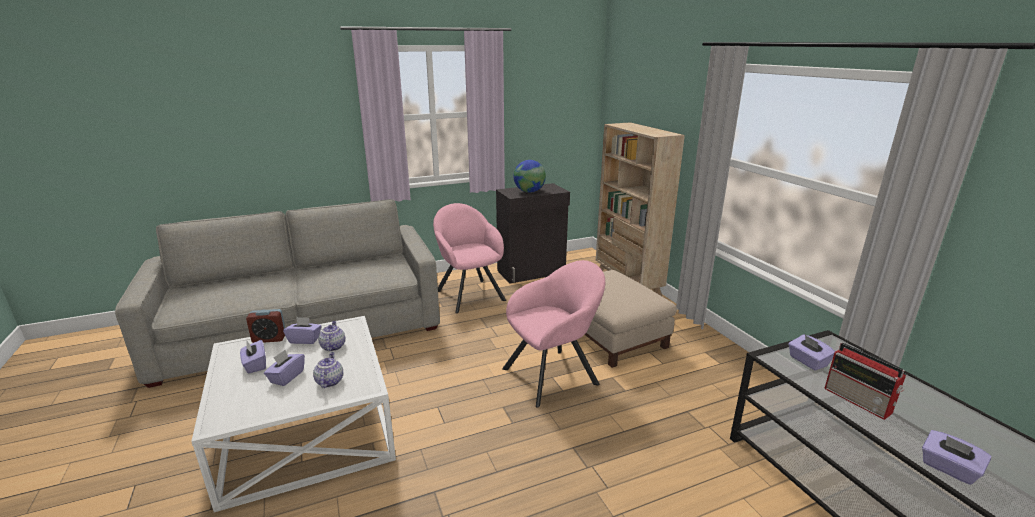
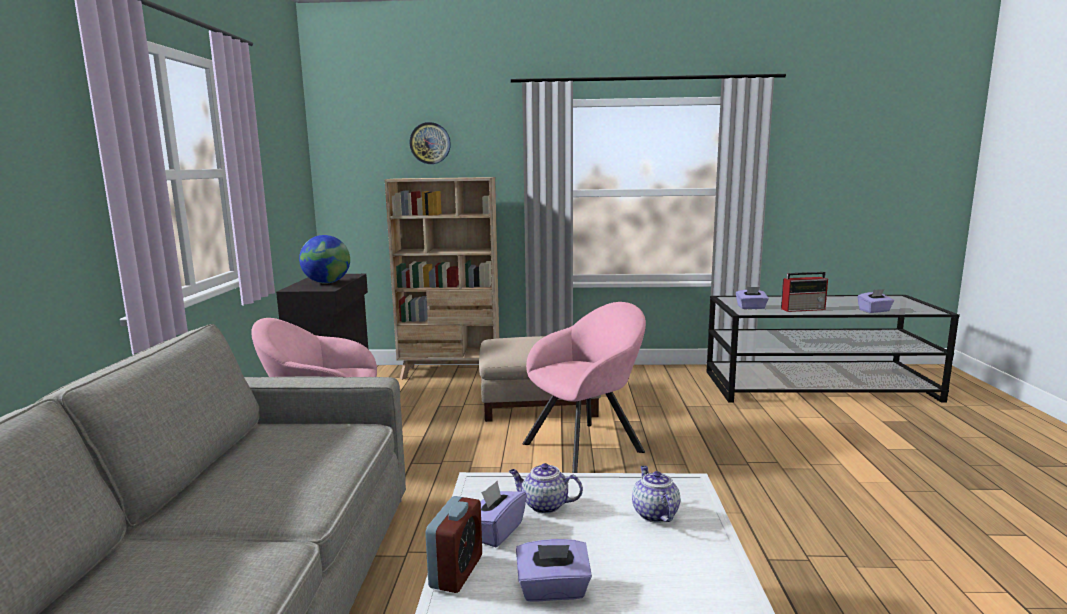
camera: 65 degrees left, 10 degrees down
(286, 377) = (619, 553): purple tissue box -> none
(329, 381) = (654, 513): teapot -> teapot turned 60 degrees clockwise
(554, 374) = (588, 446): pink armchair -> pink armchair turned 60 degrees clockwise
(656, 96) = (430, 143): none -> wall clock

